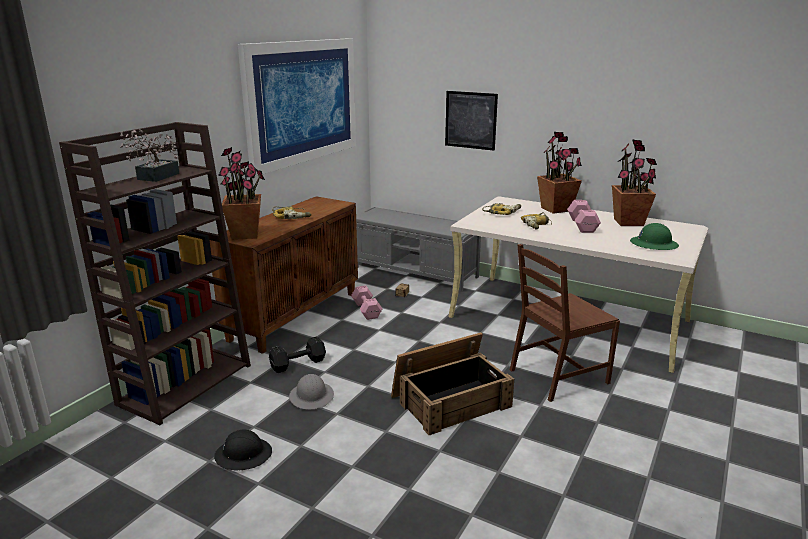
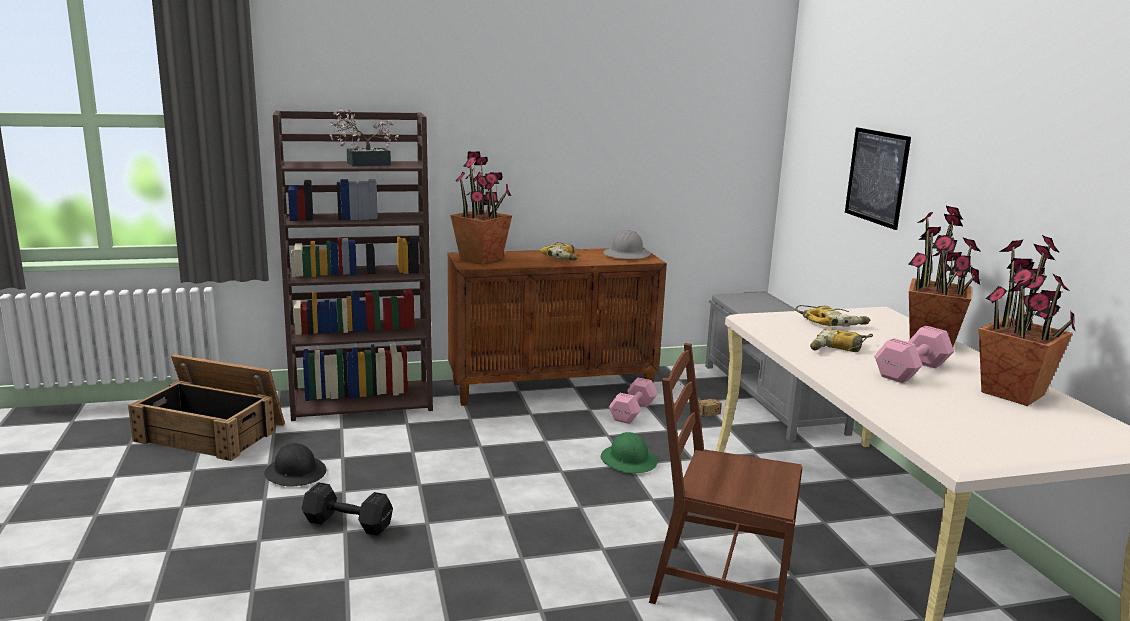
camera: 45 degrees right, 5 degrees down
(297, 364) = (470, 427): black dumbbell -> black dumbbell (346, 523)
(302, 102) = (639, 119): picture -> none
(312, 396) = (428, 460): grey hard hat -> grey hard hat (627, 255)
(451, 400) = (540, 535): crate -> crate (212, 432)
(653, 244) = (964, 429): green hard hat -> green hard hat (628, 461)

